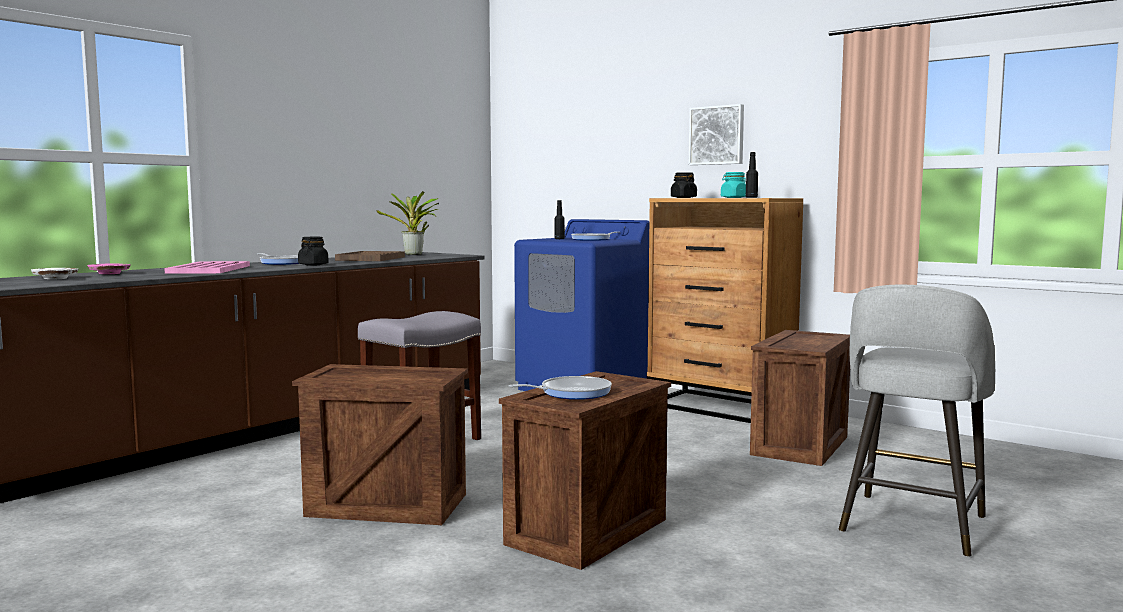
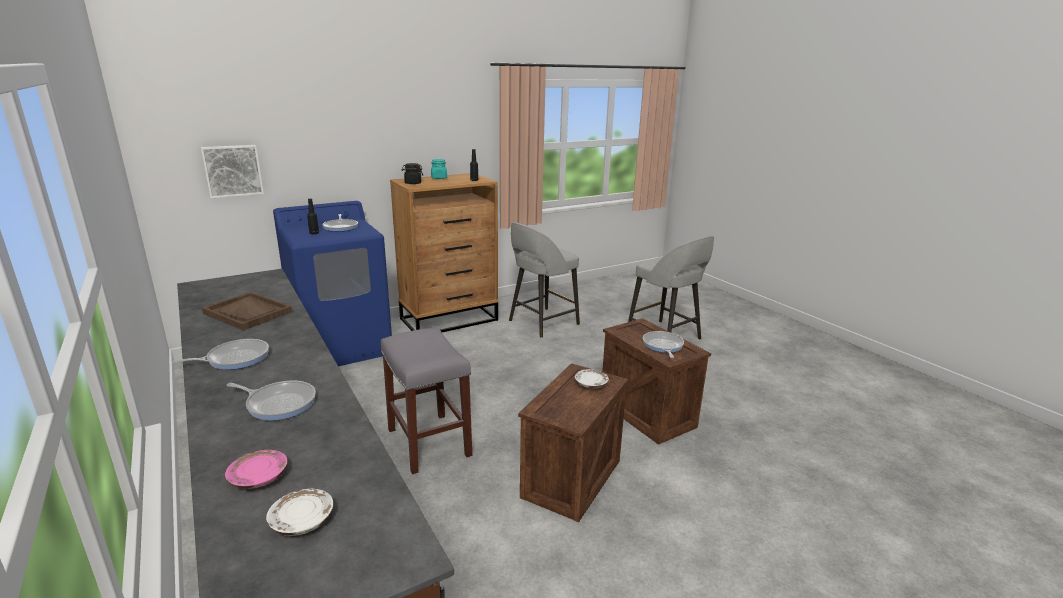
camera: 70 degrees left, 15 degrees up
(210, 269) = (279, 403): pink tray -> frying pan
(313, 265) = (293, 344): black jar -> none
(414, 254) = (222, 290): potted plant -> none
(415, 376) = (591, 384): none -> white plate
(717, 135) = (405, 129): picture -> picture (232, 170)
(799, 445) = (542, 323): crate -> grey stool

